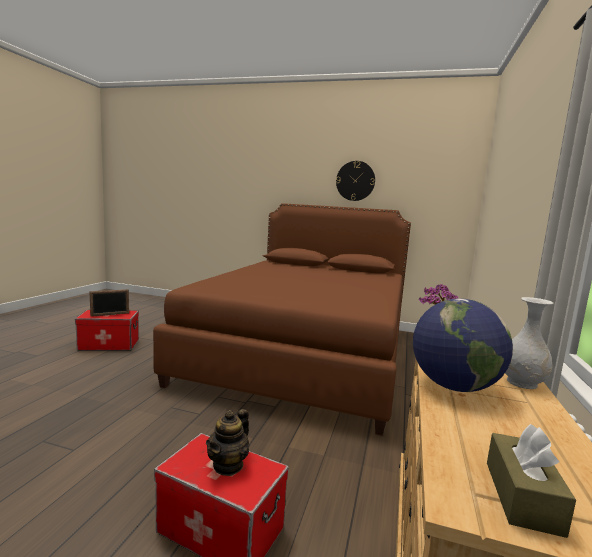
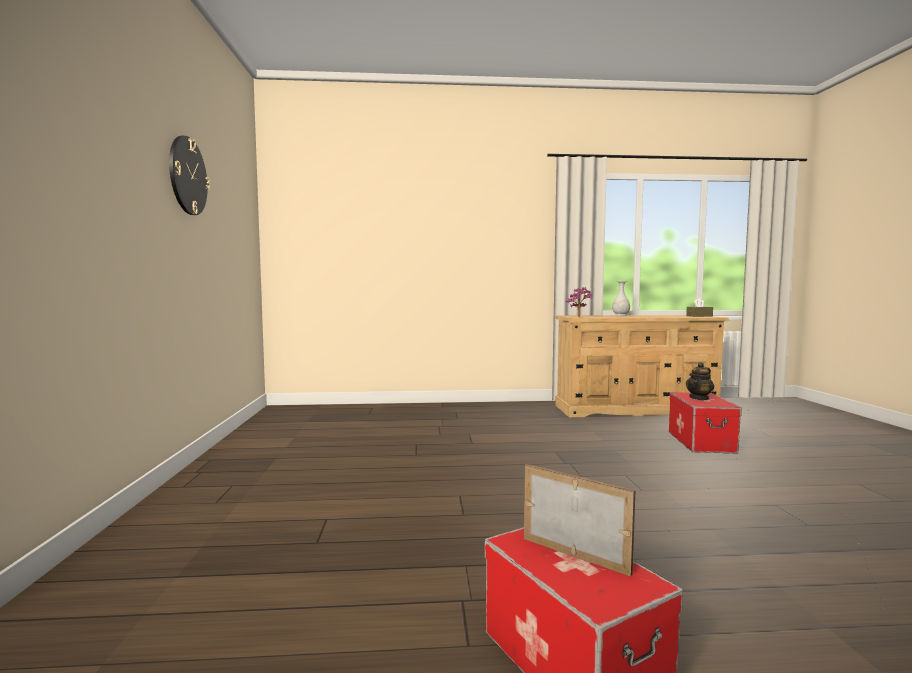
camera: 110 degrees left, 5 degrees down
(228, 465) = (699, 398): teapot -> teapot turned 135 degrees clockwise
(304, 352) = (388, 459): brown bed -> none
(453, 386) = (647, 317): globe -> none

